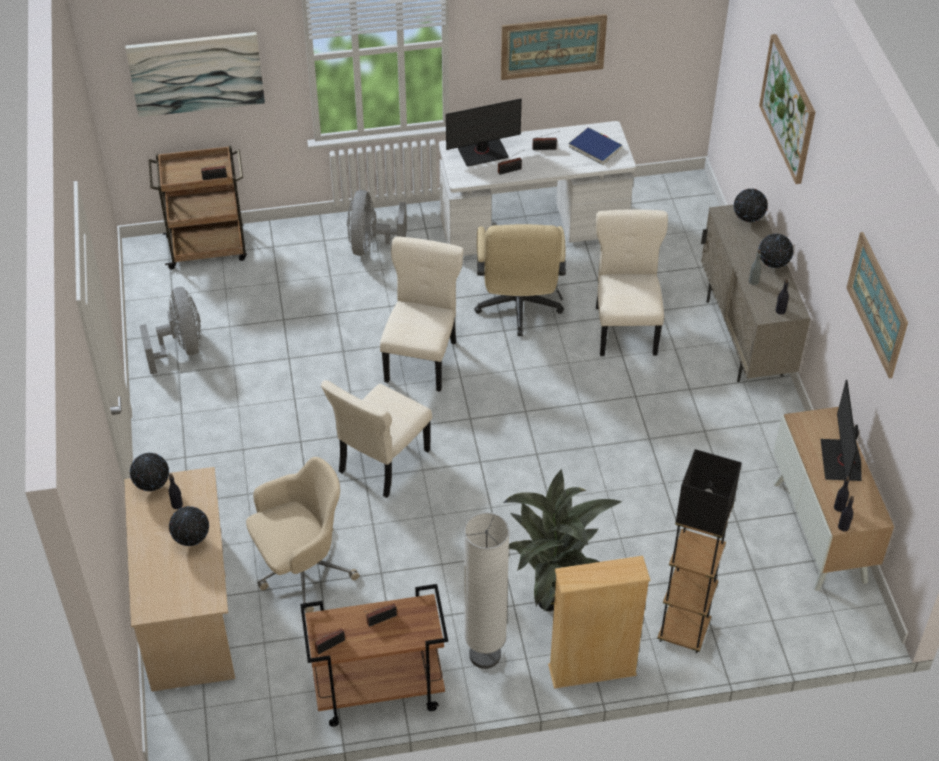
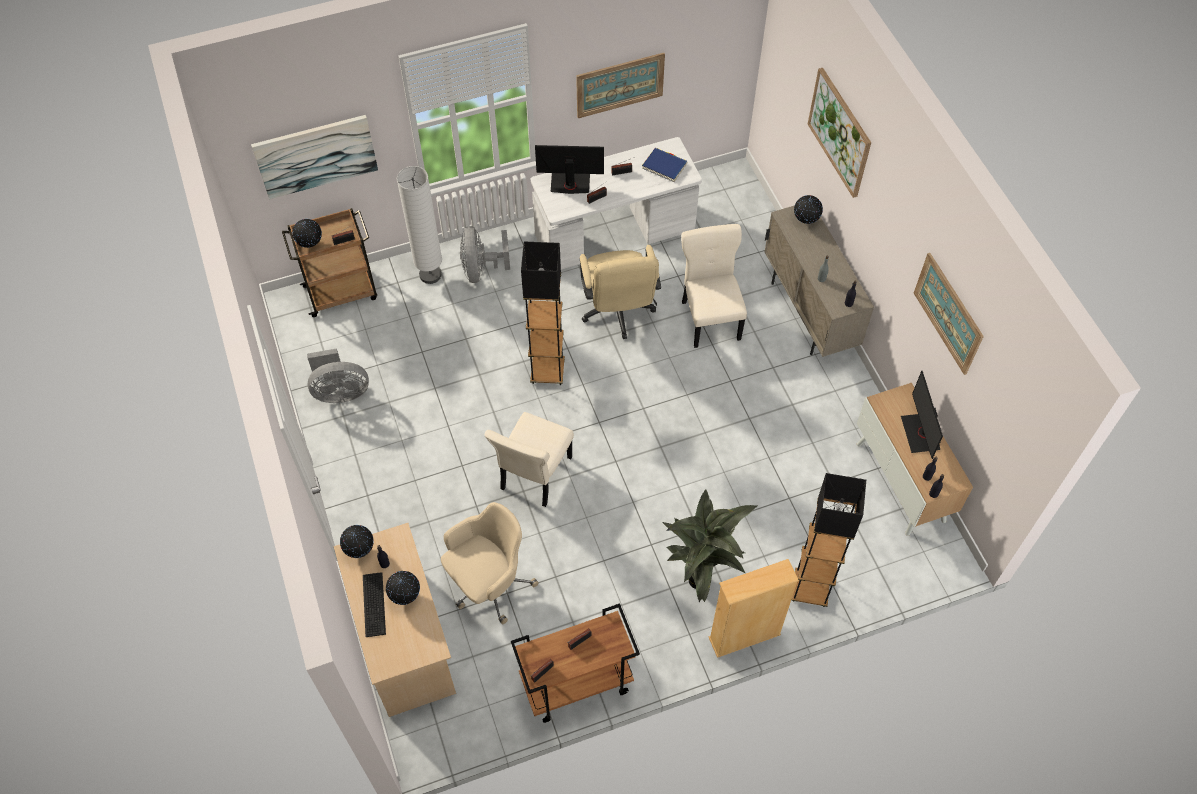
camera: 10 degrees left, 10 degrees up
(156, 543) = (375, 603): none -> keyboard
(181, 348) = (340, 392): grey fan -> grey fan turned 105 degrees clockwise
(422, 359) = (547, 372): beige chair -> black floor lamp
(482, 152) = (570, 183): monitor -> monitor turned 150 degrees counterclockwise
(485, 655) = (655, 637): white floor lamp -> white floor lamp (430, 275)
(772, 266) = (834, 262): globe -> globe (310, 244)

